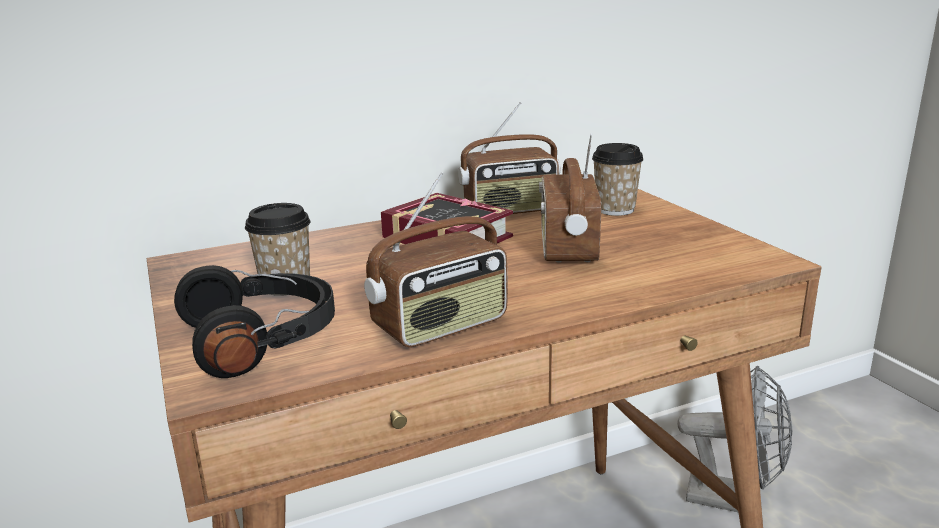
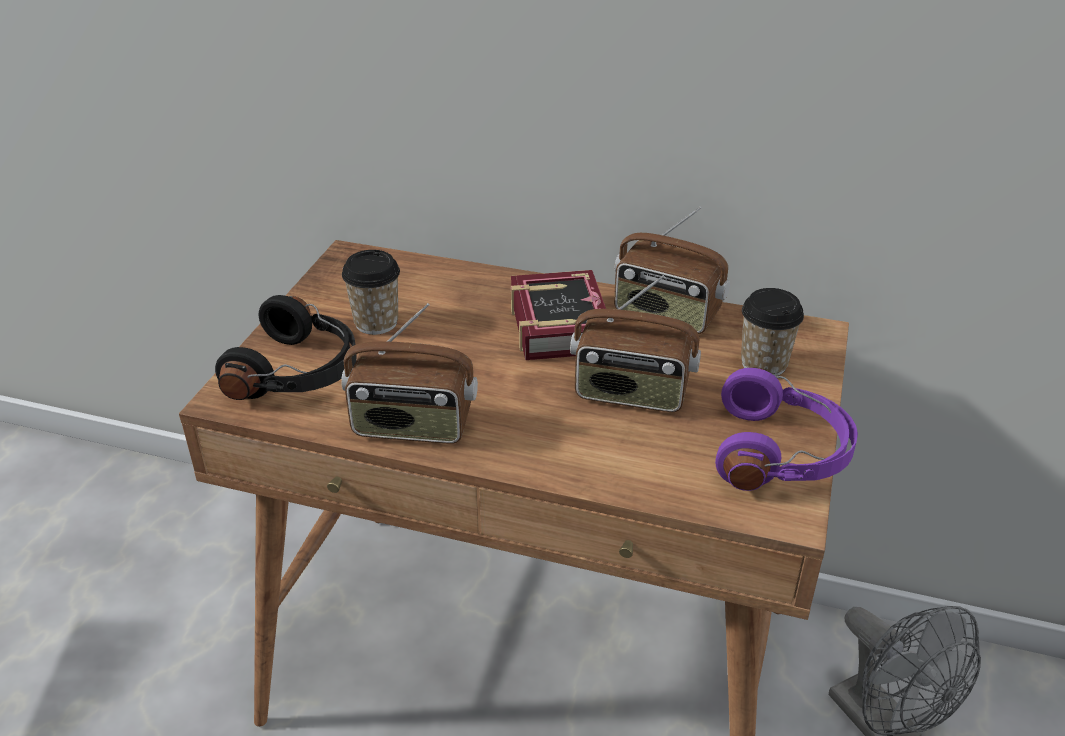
camera: 40 degrees right, 15 degrees up
(567, 249) = (631, 394): radio -> radio turned 120 degrees counterclockwise
(709, 239) = (781, 453): none -> purple headphones

